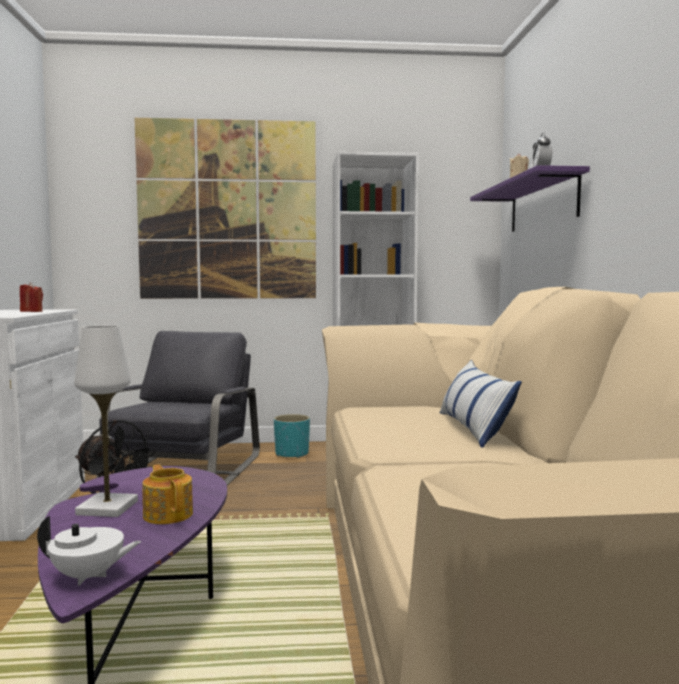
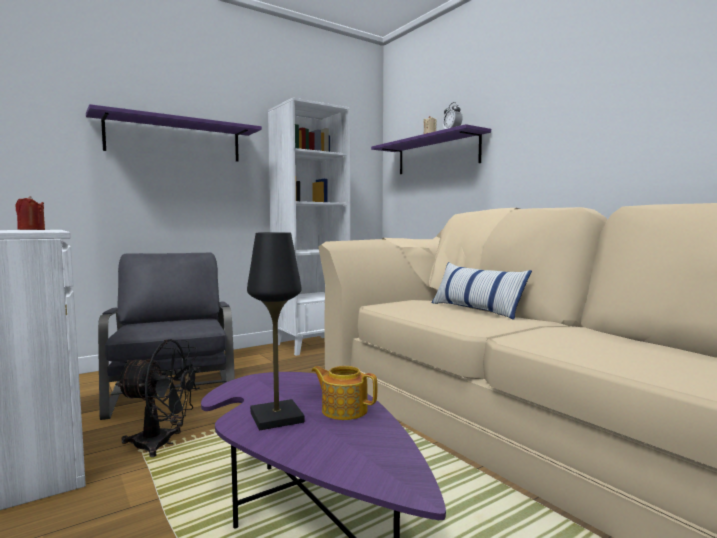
camera: 30 degrees left, 0 degrees up
(88, 576) = (391, 475): white teapot -> none
(107, 508) = (276, 417): white table lamp -> black table lamp
(227, 210) = (175, 140): picture -> purple shelf
(292, 454) = (252, 358): turquoise planter -> none

